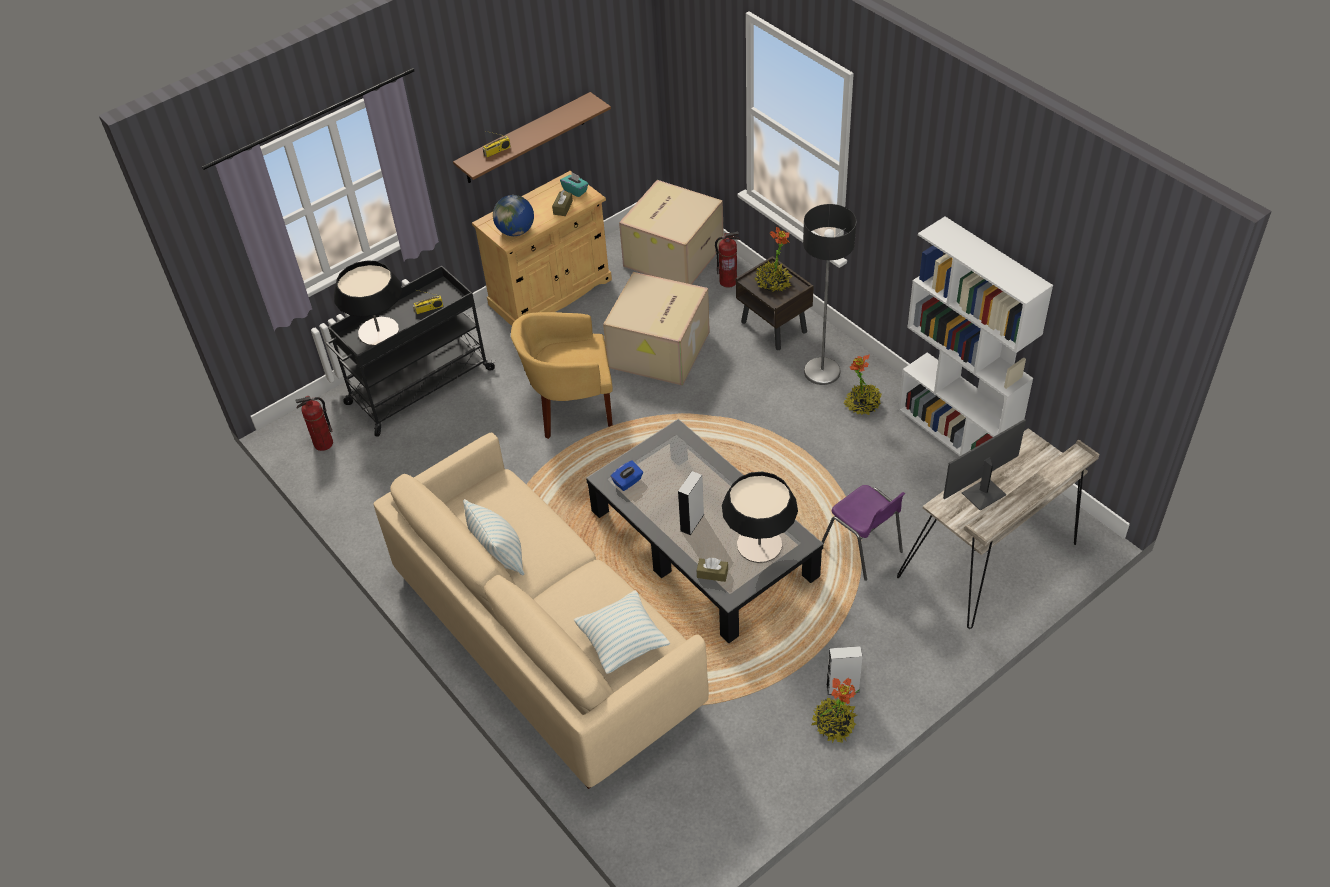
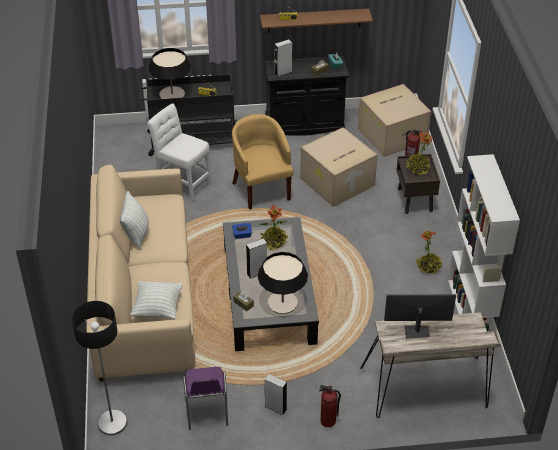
camera: 30 degrees right, 5 degrees down
(323, 444) = (121, 147): fire extinguisher -> fire extinguisher (327, 421)
(456, 450) = (182, 182): none -> white chair
(516, 231) = (283, 72): globe -> grey speaker
(550, 292) = (304, 124): beige cabinet -> black cabinet
(570, 407) = (261, 189): yellow armchair -> yellow armchair turned 45 degrees clockwise
(822, 372) = (420, 238): floor lamp -> floor lamp (112, 423)
(833, 724) = (253, 423): potted plant -> potted plant (274, 242)
(863, 549) = (355, 343): purple chair -> purple chair (206, 411)

